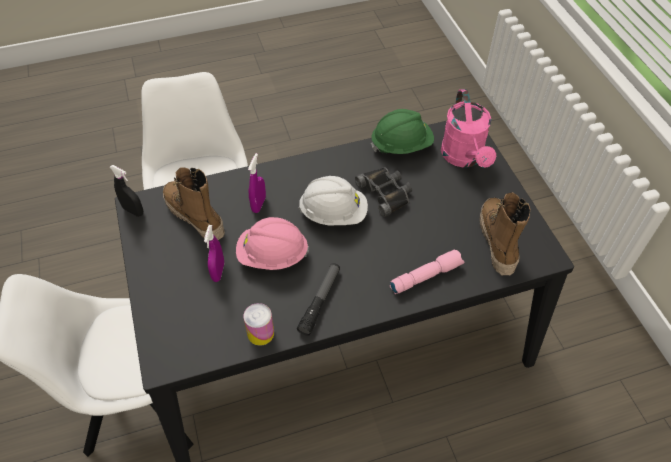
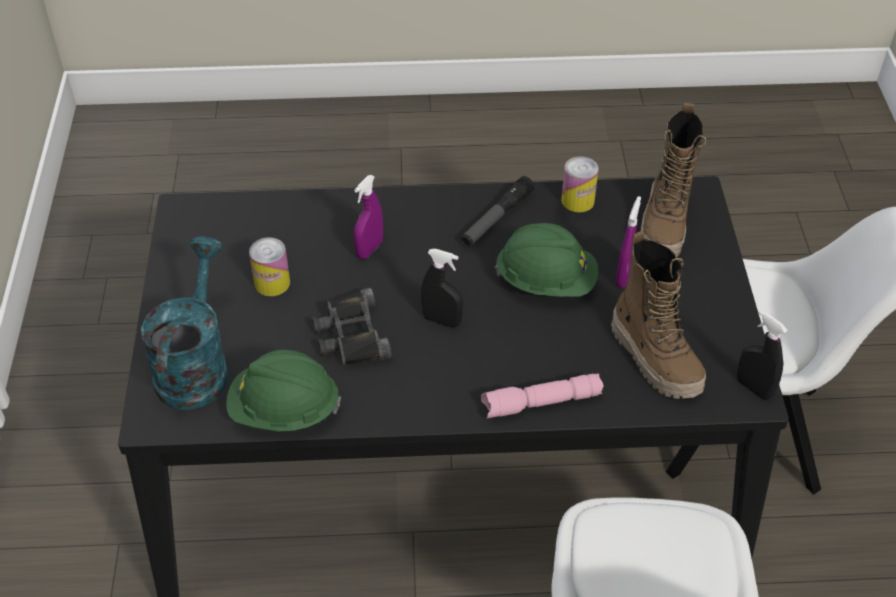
camera: 165 degrees left, 5 degrees down
(259, 204) = (552, 357): purple spray bottle -> purple spray bottle (369, 249)
(272, 255) = (546, 281): pink hard hat -> green hard hat
(333, 213) = (442, 320): white hard hat -> black spray bottle
(426, 275) = (351, 220): pink flashlight -> pink flashlight (541, 403)
(452, 215) = (272, 283): none -> can
(464, 158) = (195, 365): pink watering can -> turquoise watering can
(497, 241) = (234, 239): boot -> boot (665, 225)

